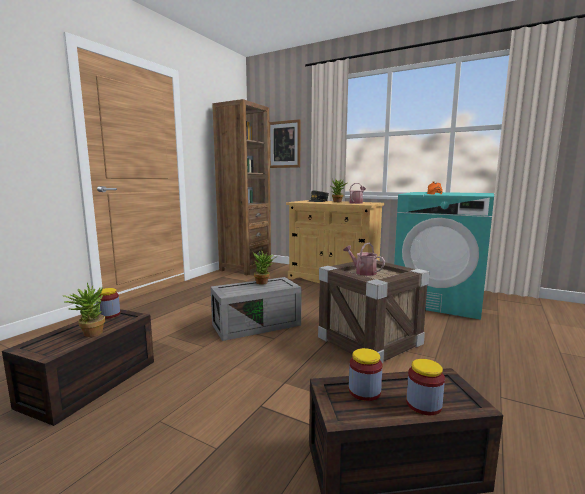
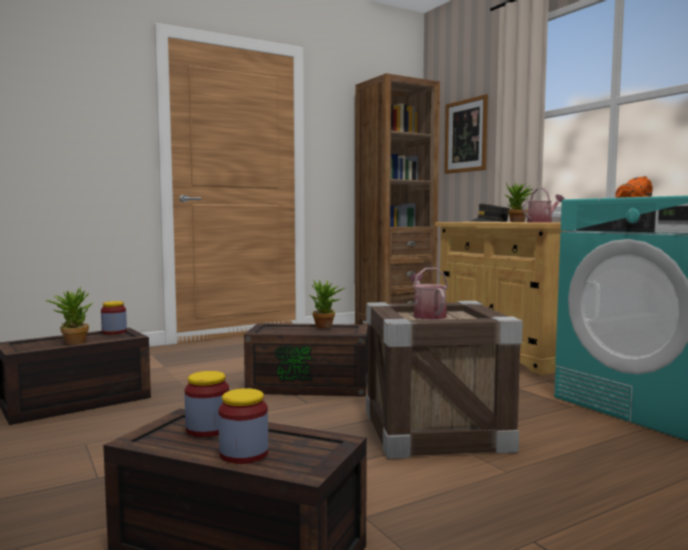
camera: 30 degrees right, 5 degrees down
(257, 324) = (310, 385): grey storage box -> brown storage box

